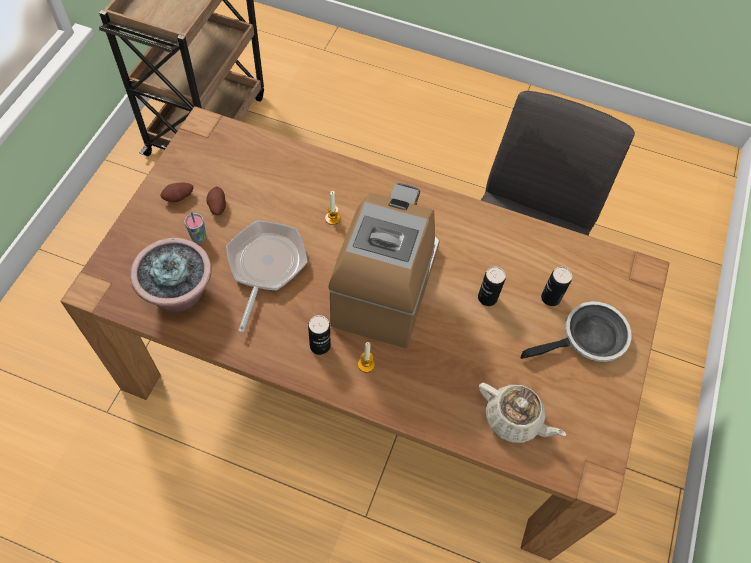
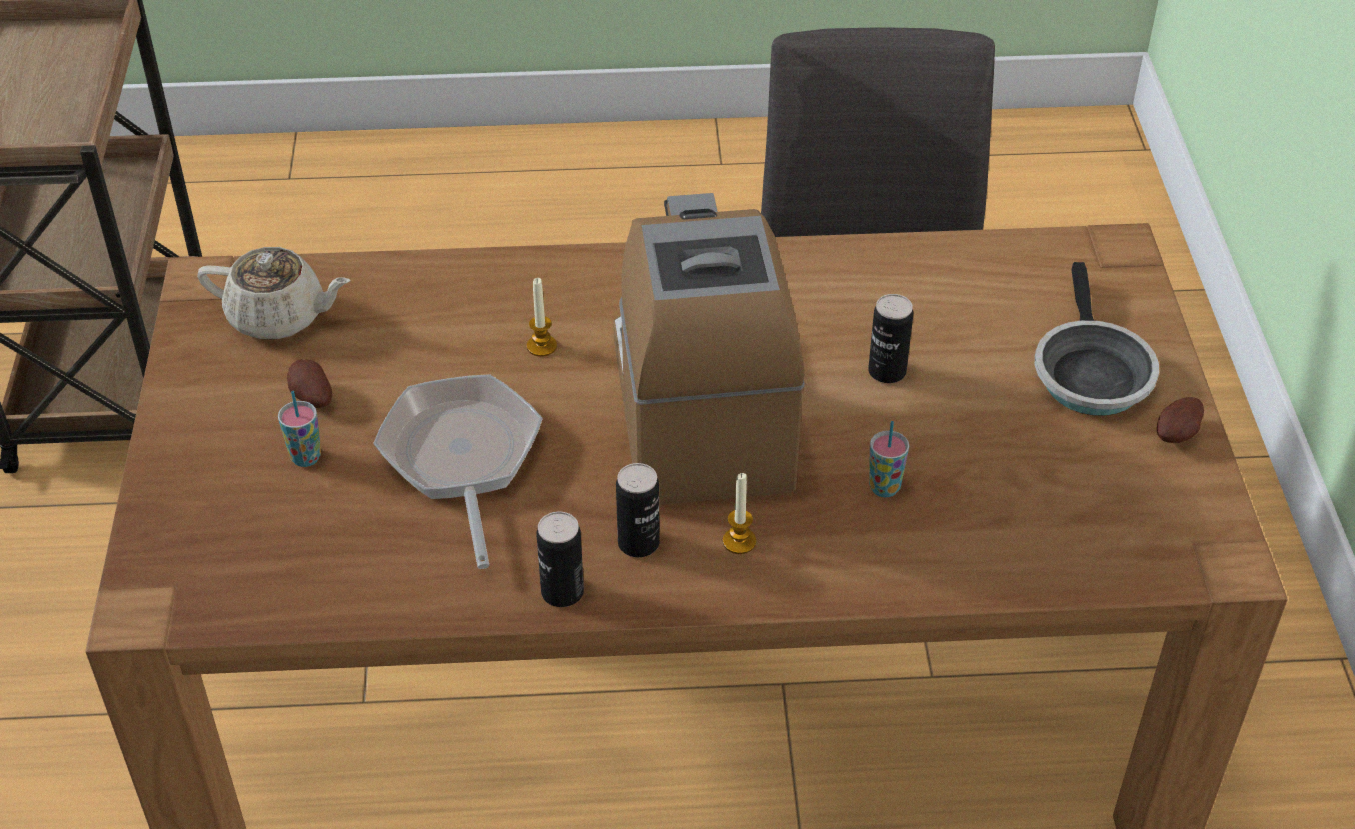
camera: 20 degrees left, 15 degrees down
(179, 198) = (228, 409): potato -> potato (1178, 434)
(179, 293) = (322, 556): potted plant -> none
(450, 363) = (884, 488): none -> cup
(514, 419) = (1041, 529): beige teapot -> beige teapot (279, 317)
(550, 298) = (991, 336): can -> can (562, 592)
(588, 339) = (1089, 372): frying pan -> frying pan turned 135 degrees clockwise

